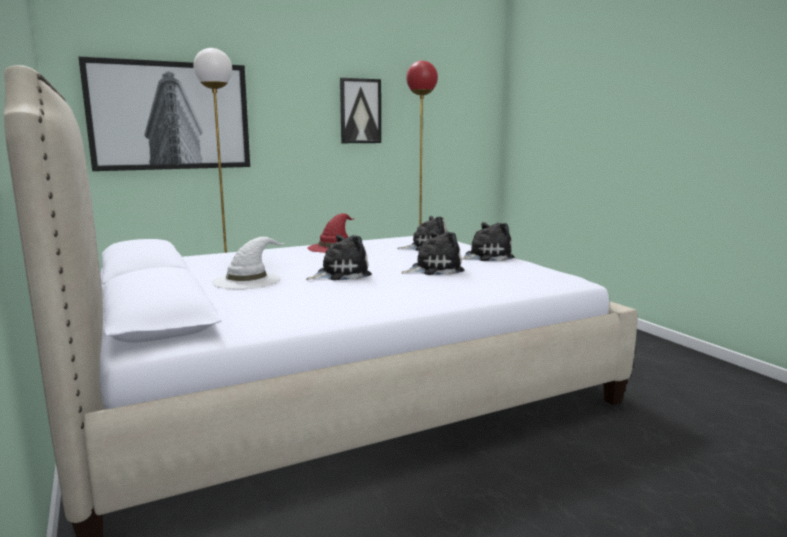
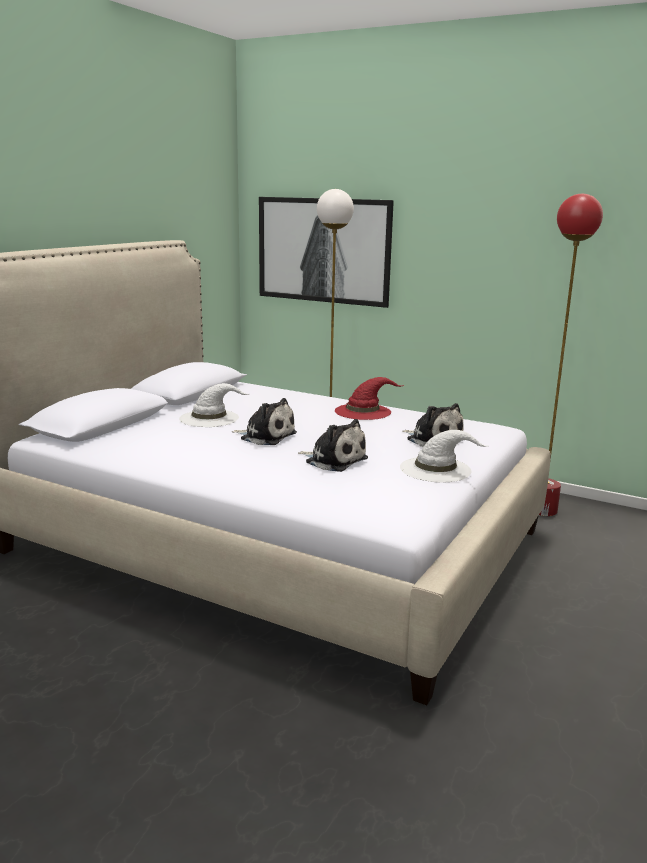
camera: 55 degrees right, 5 degrees up
(360, 111) = (524, 254): picture -> none
(486, 256) = (436, 469): plush toy -> white hat

